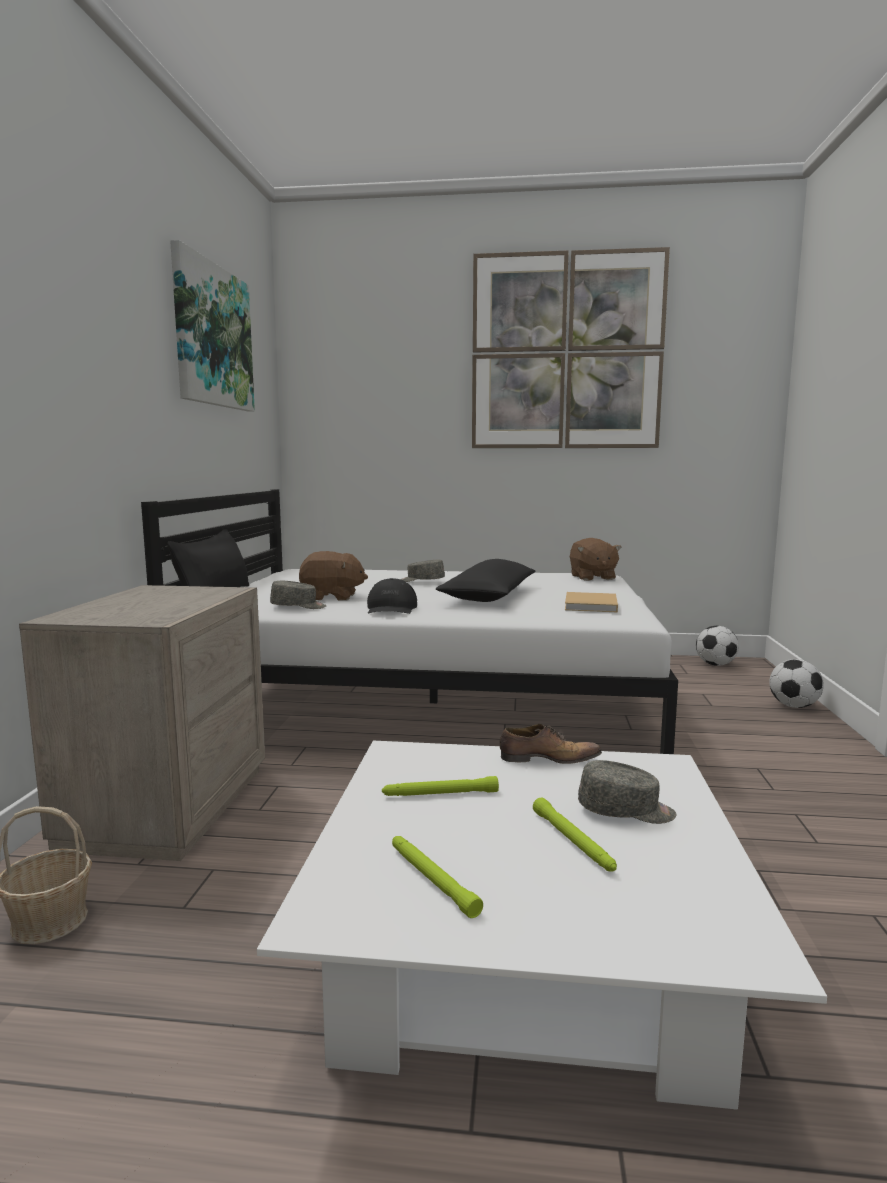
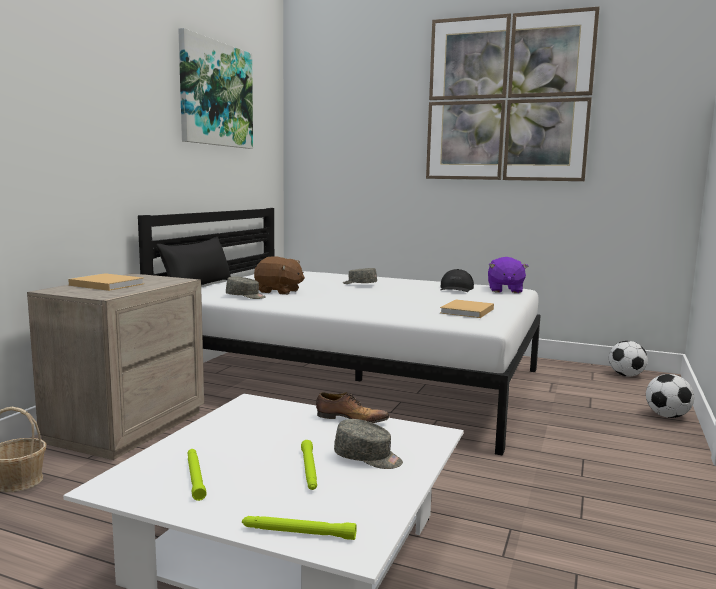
camera: 15 degrees right, 0 degrees up
(130, 603) = (105, 284): none -> beige book
(391, 608) = (309, 302): black cap -> black cap (456, 289)
(440, 794) = (252, 431): green flashlight -> green flashlight (298, 533)
(489, 595) = (397, 298): black pillow -> none
(592, 577) = (504, 290): brown plush toy -> purple plush toy

